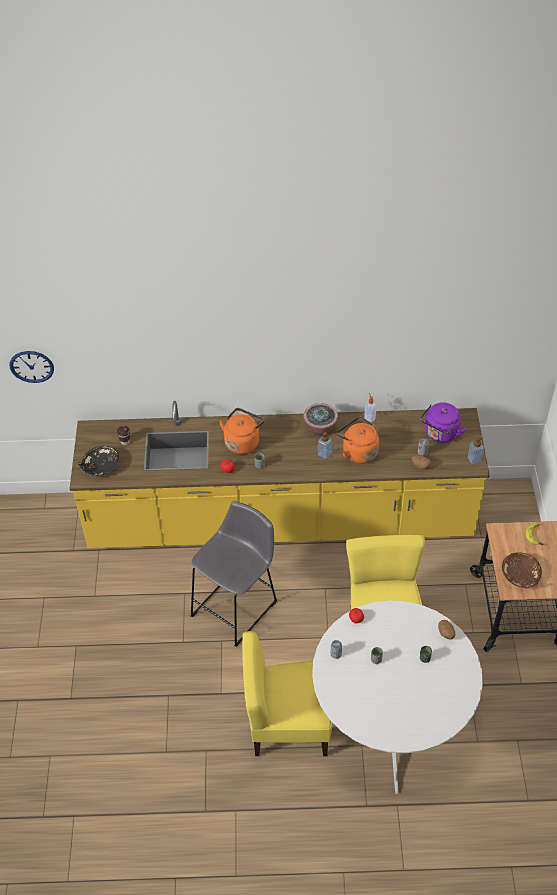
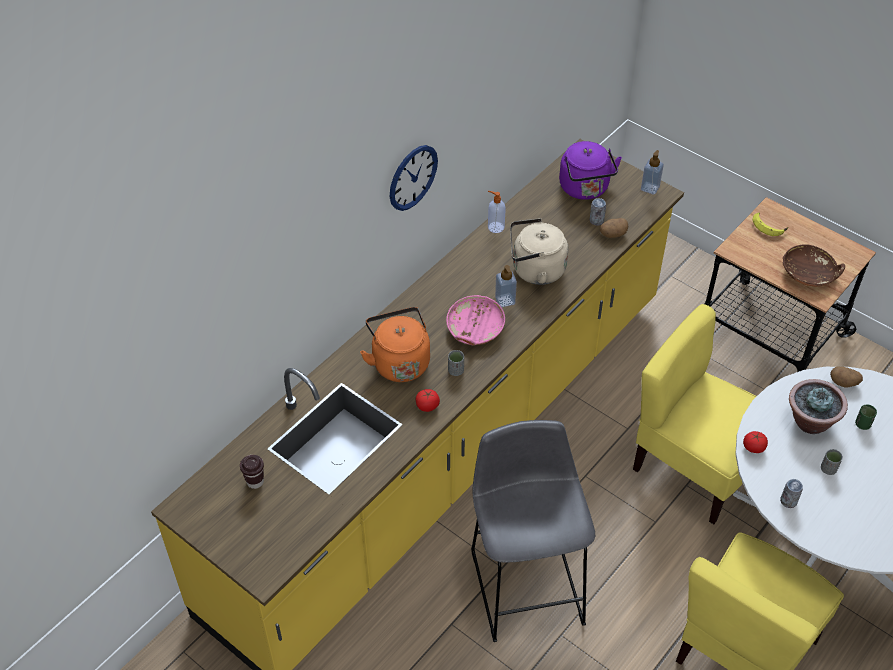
camera: 50 degrees left, 0 degrees up
(31, 366) = (66, 468): wall clock -> wall clock (413, 177)
(100, 466) = (265, 539): black bowl -> none
(293, 455) = (474, 329): none -> pink bowl
(320, 429) = (462, 279): potted plant -> potted plant (810, 421)
(358, 452) = (535, 270): orange kettle -> beige kettle

